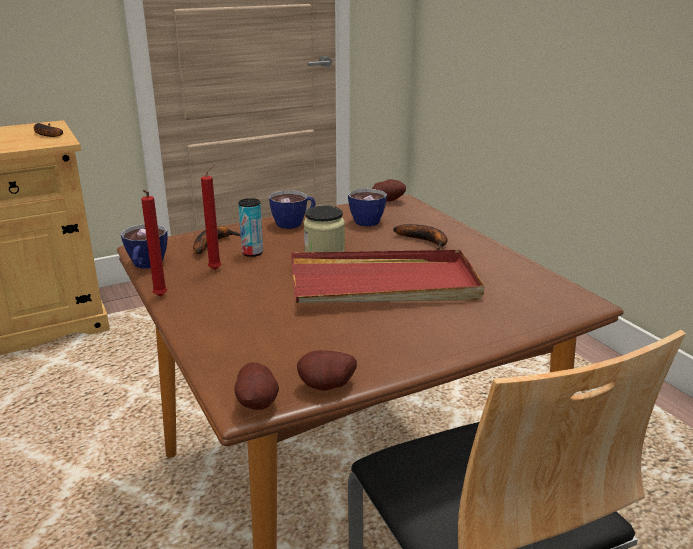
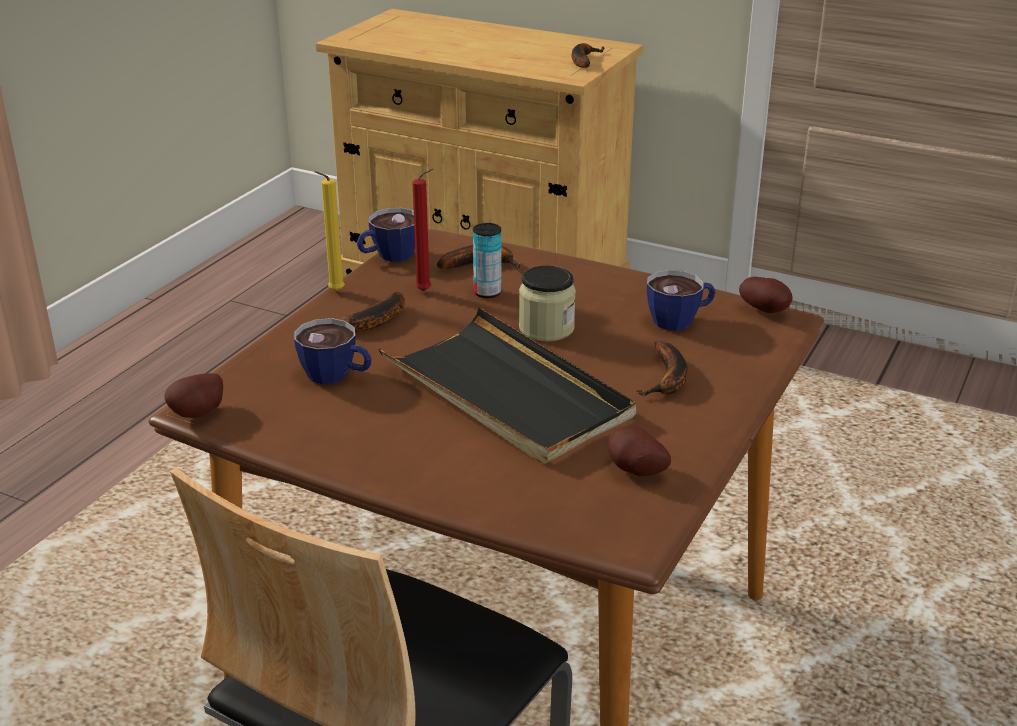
camera: 55 degrees right, 5 degrees up
(159, 297) = (334, 292): red candle -> yellow candle
(227, 298) = (370, 323): none -> banana
(294, 223) = (601, 282): cup -> cup (337, 376)
(327, 388) = (256, 437): potato -> potato (634, 472)
(384, 284) = (507, 393): red tray -> black tray

